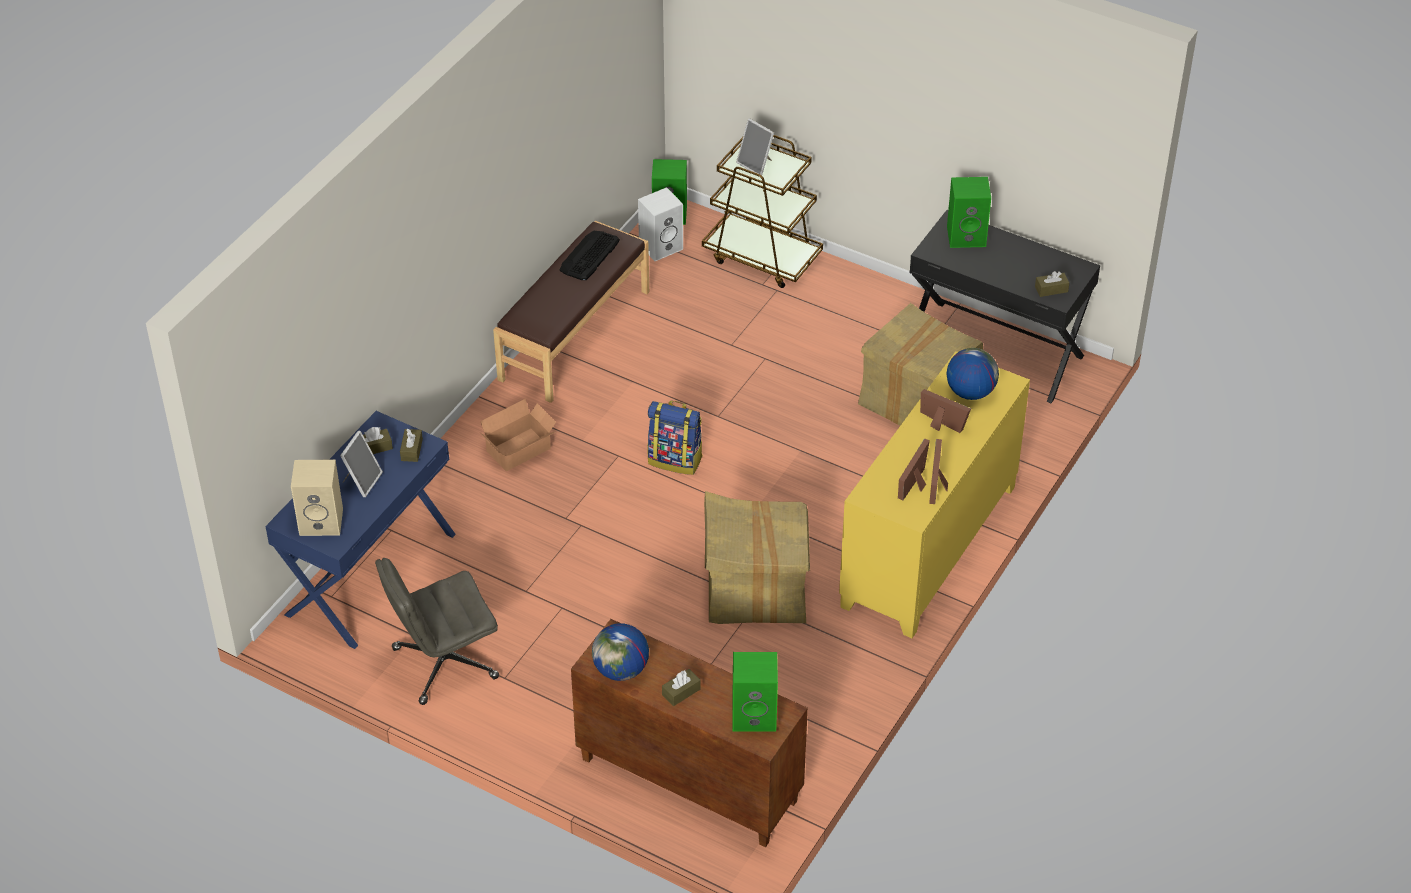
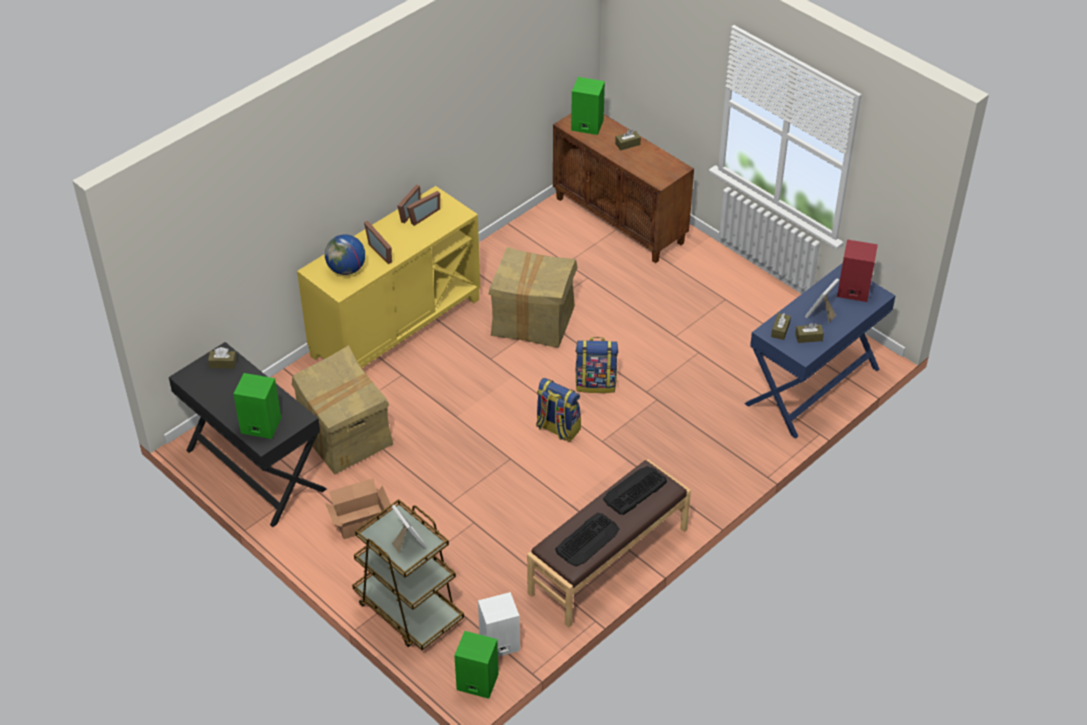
camera: 165 degrees left, 0 degrees up
(322, 521) = (852, 290): beige speaker -> red speaker
(444, 664) = (766, 315): grey office chair -> none
(521, 450) = (679, 461): cardboard box -> cardboard box (359, 520)
(553, 309) = (634, 490): none -> keyboard
(621, 670) = (662, 161): globe -> none
(646, 523) = (596, 383): none -> backpack

